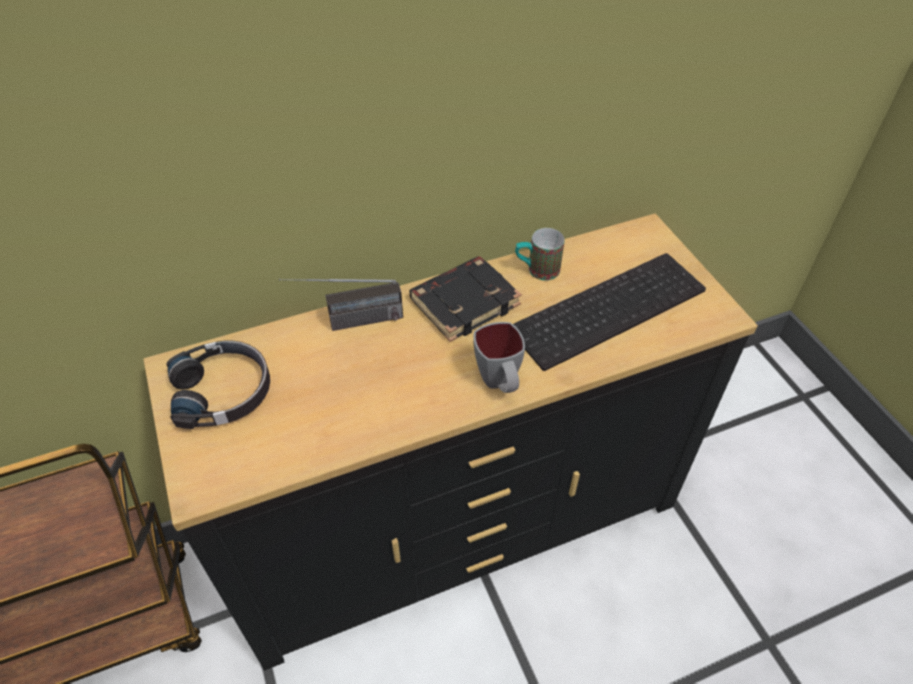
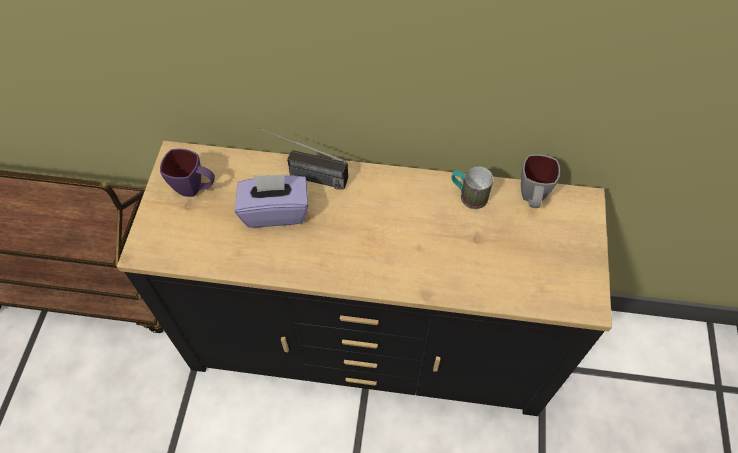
camera: 30 degrees right, 10 degrees up
(223, 391) = (195, 189): black headphones -> purple mug
(339, 372) = (275, 211): none -> purple tissue box
(464, 302) = (396, 197): black book -> none
(499, 384) = (375, 274): grey mug -> grey mug (531, 199)
(608, 306) = (501, 252): keyboard -> none

